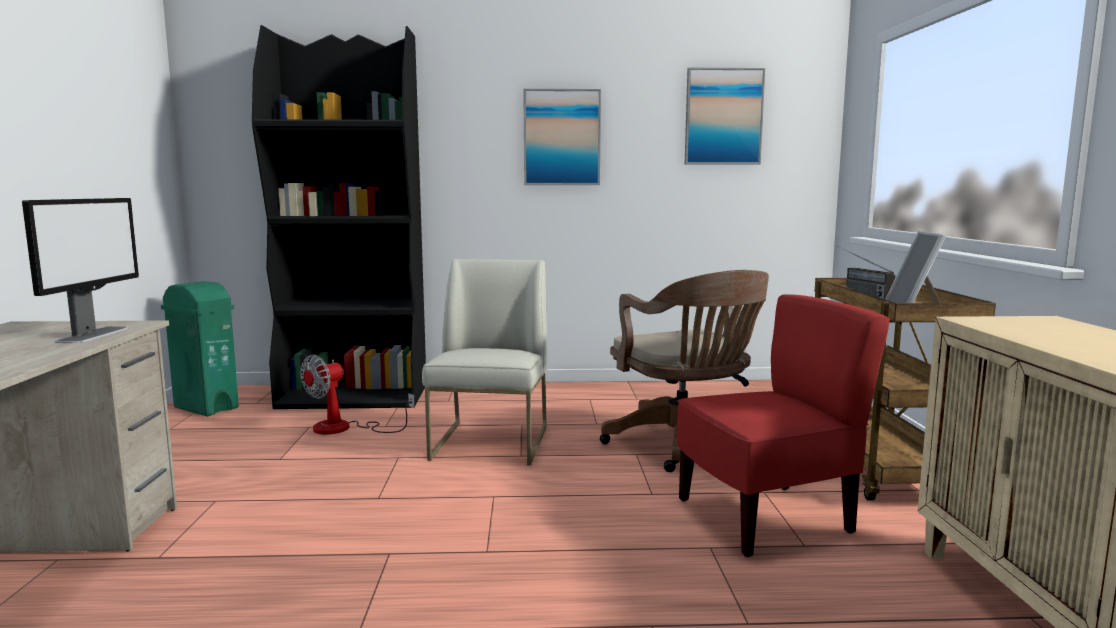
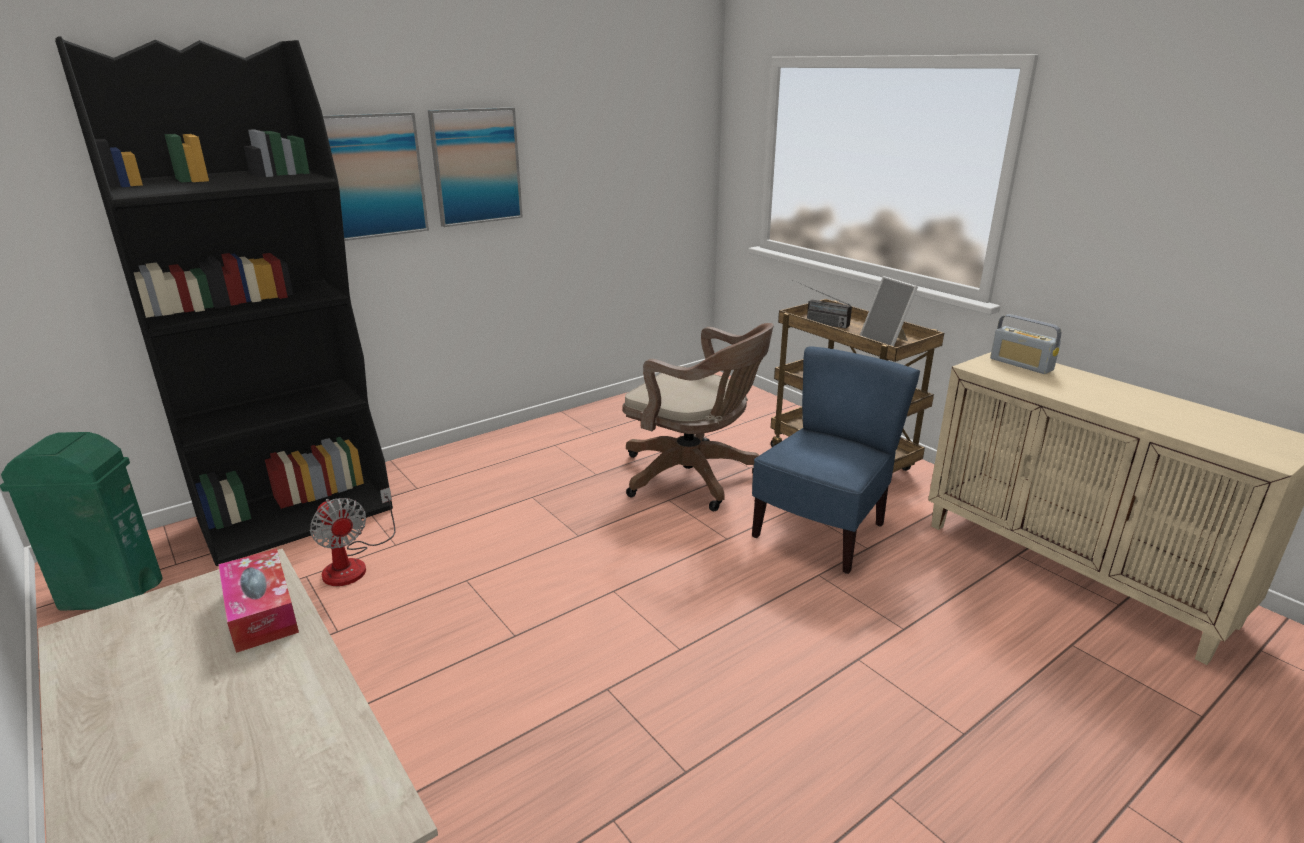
camera: 35 degrees left, 15 degrees up
(93, 334) = (261, 611): monitor -> tissue box
(345, 428) = (353, 564): fan -> fan turned 45 degrees counterclockwise
(491, 443) = (533, 530): white chair -> none
(723, 117) = (628, 132): picture -> picture (373, 176)
(765, 517) = (821, 532): red chair -> blue chair
(1050, 325) = (1021, 364): none -> radio

